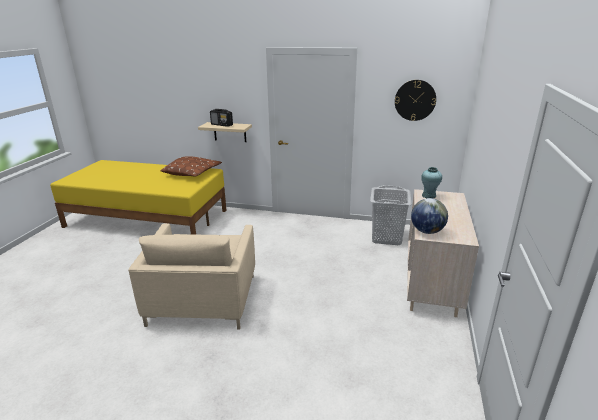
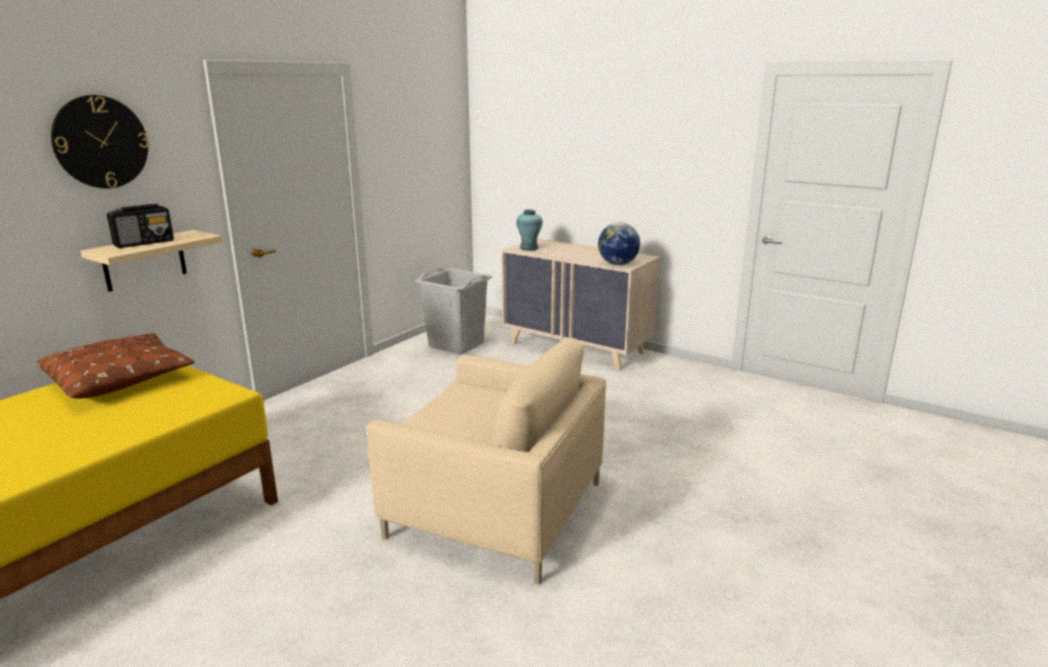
camera: 70 degrees left, 5 degrees down
(415, 100) = (421, 140): wall clock -> wall clock (101, 142)

